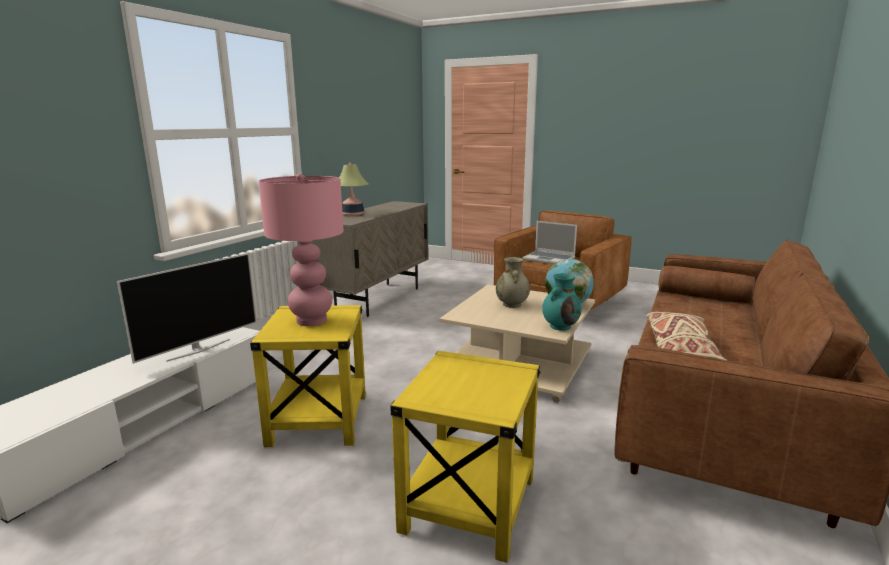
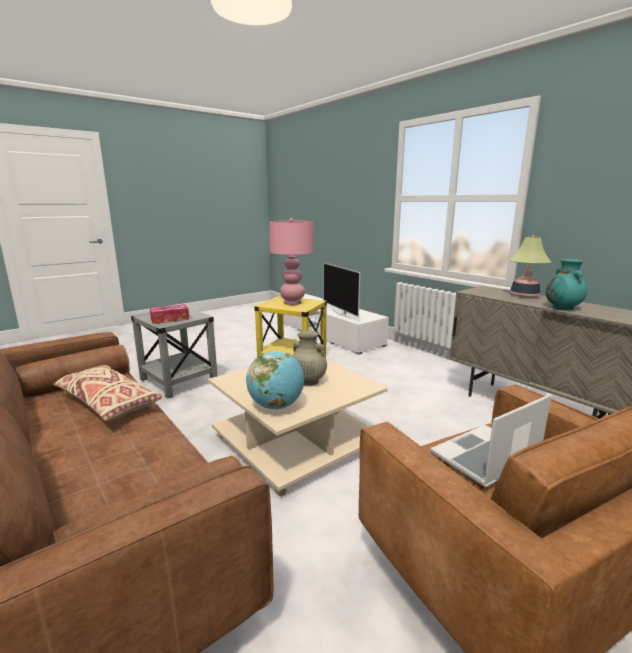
camera: 115 degrees right, 0 degrees up
(468, 506) = (178, 380): yellow side table -> grey side table
(492, 374) = (170, 319): none -> tissue box
(560, 326) = (233, 385): turquoise vase -> turquoise vase (563, 308)

